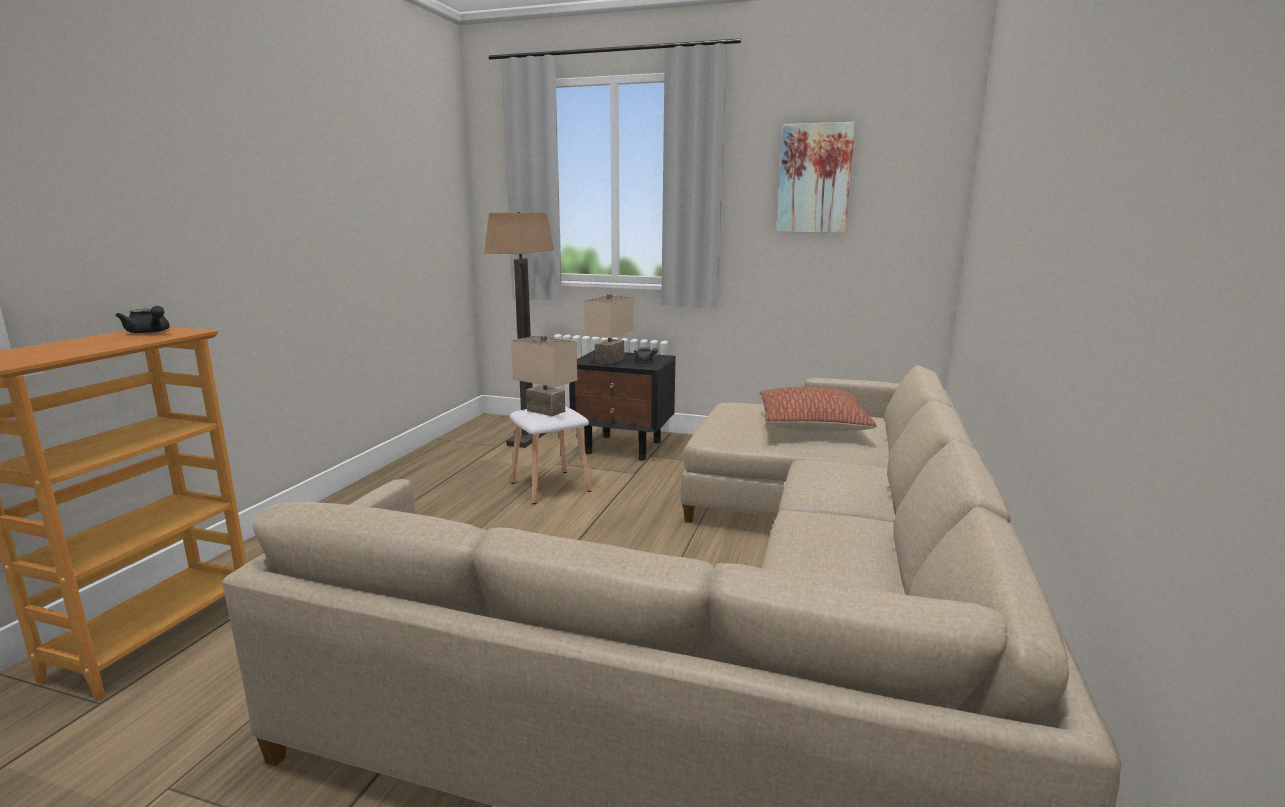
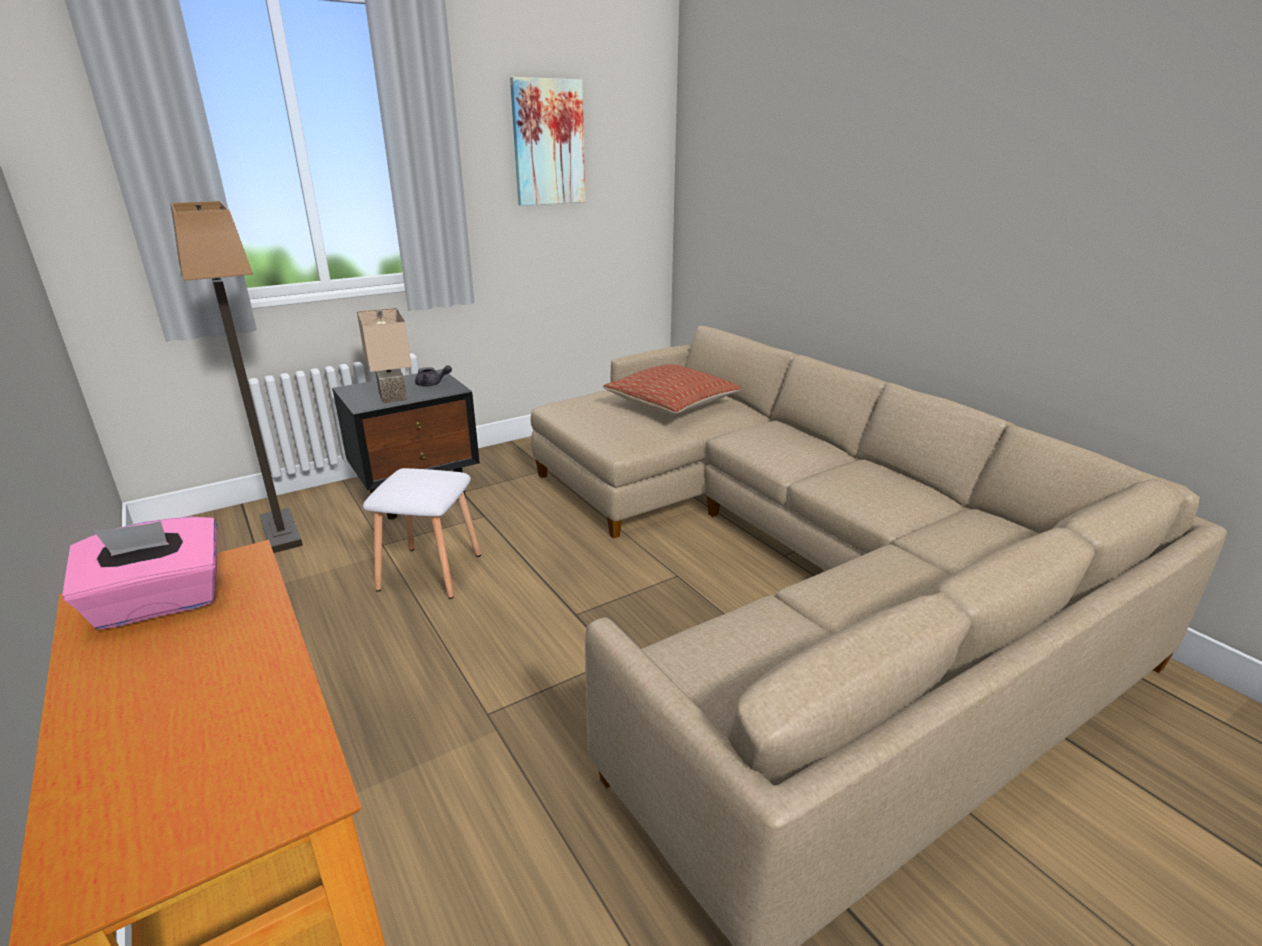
camera: 50 degrees left, 10 degrees up
(150, 332) = (160, 603): black teapot -> pink tissue box
(547, 411) = (417, 481): beige table lamp -> none

